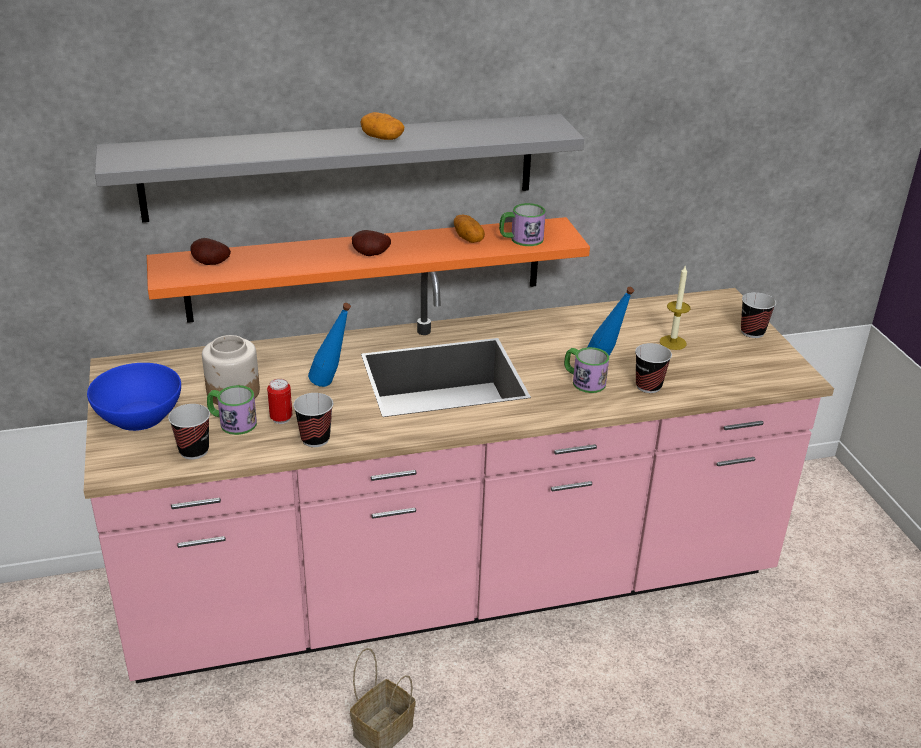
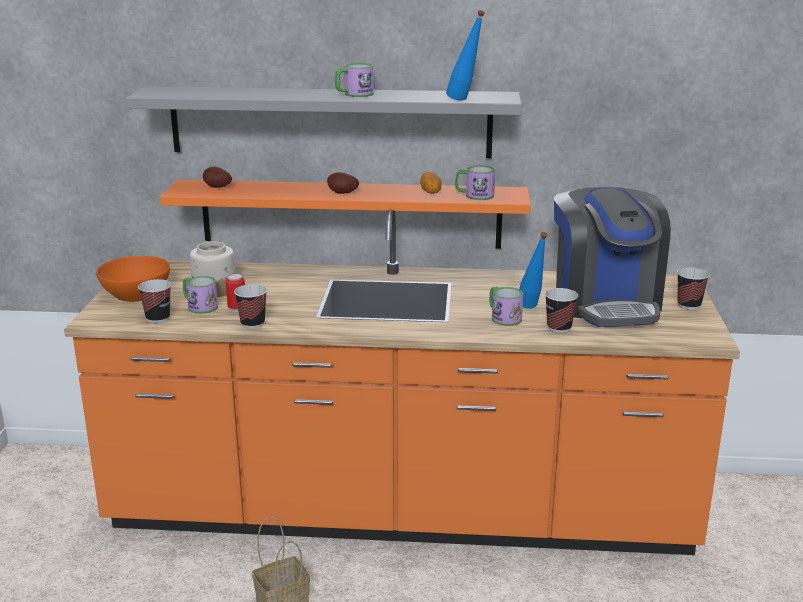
camera: 20 degrees right, 10 degrees down
(139, 416) = (136, 294): blue bowl -> orange bowl
(332, 386) = (292, 295): blue bottle -> blue bottle (465, 100)
(382, 138) = (354, 94): potato -> mug
(454, 584) = (401, 510): pink counter -> orange counter
(673, 342) = (606, 303): candle -> coffee machine

